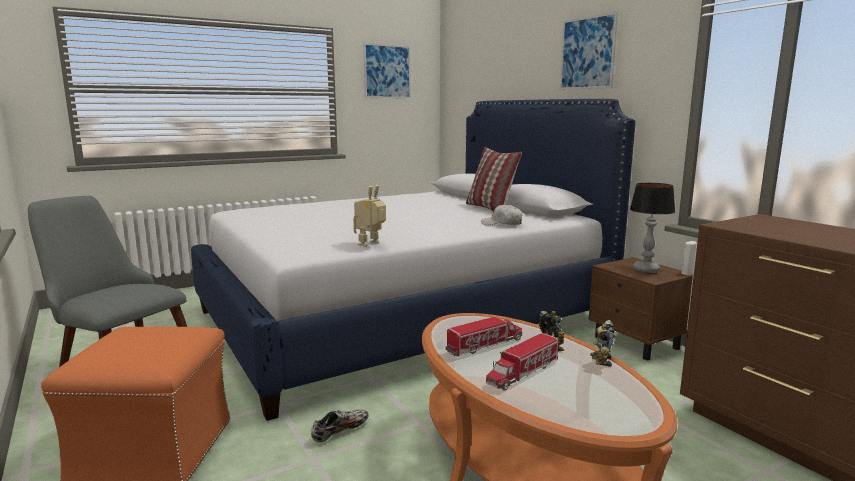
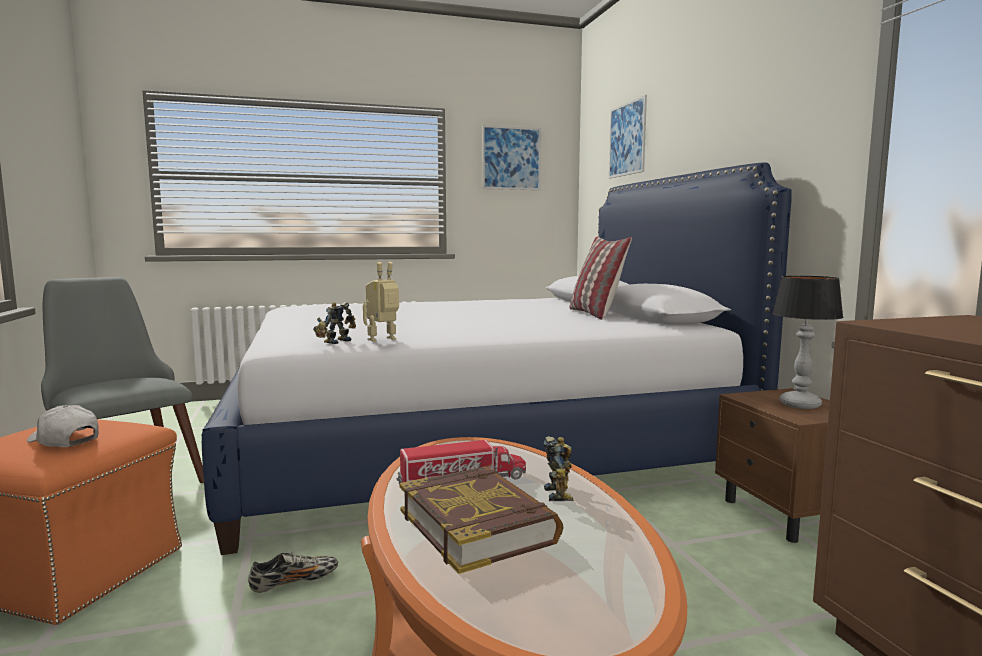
camera: 15 degrees right, 5 degrees down
(502, 224) = (587, 328): white cap -> white cap (64, 440)
(522, 373) = (477, 526): toy truck -> book
(587, 53) = (734, 107): picture -> picture (627, 139)
(600, 360) = (618, 522): toy robot -> toy robot (335, 341)

